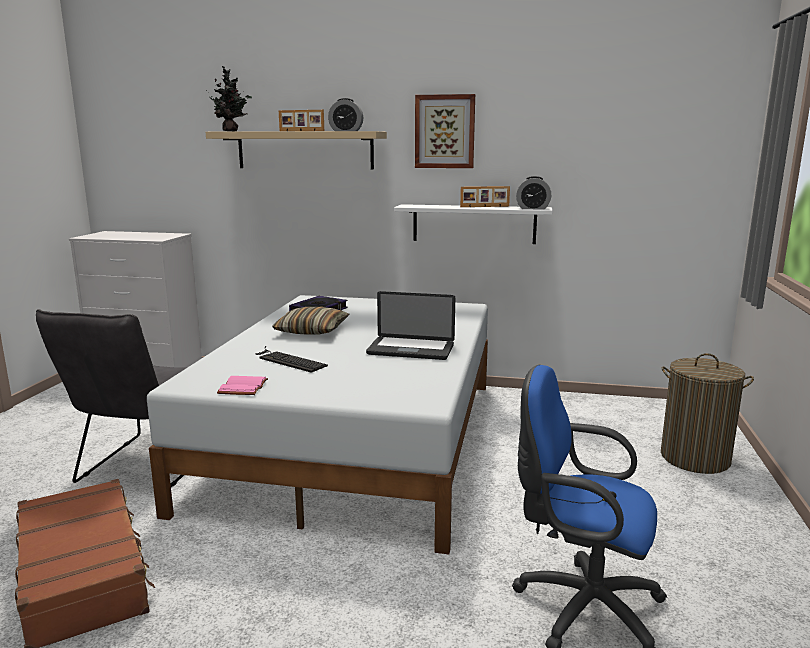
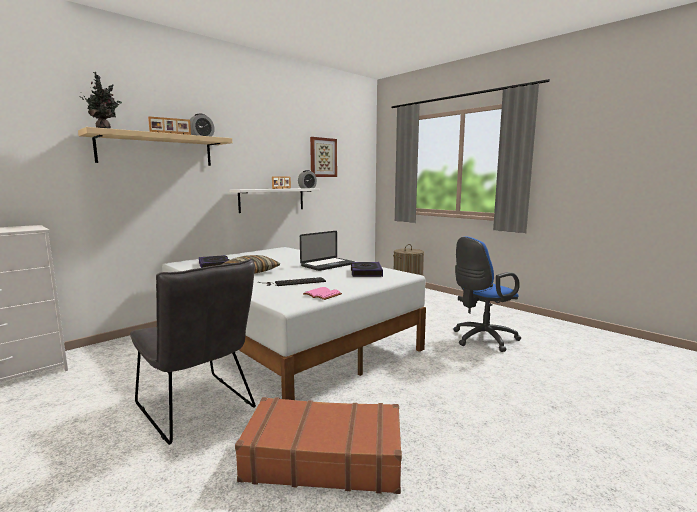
camera: 55 degrees left, 5 degrees down
(400, 379) = (366, 272): none -> book
(444, 131) = (253, 143): picture -> picture (323, 157)

